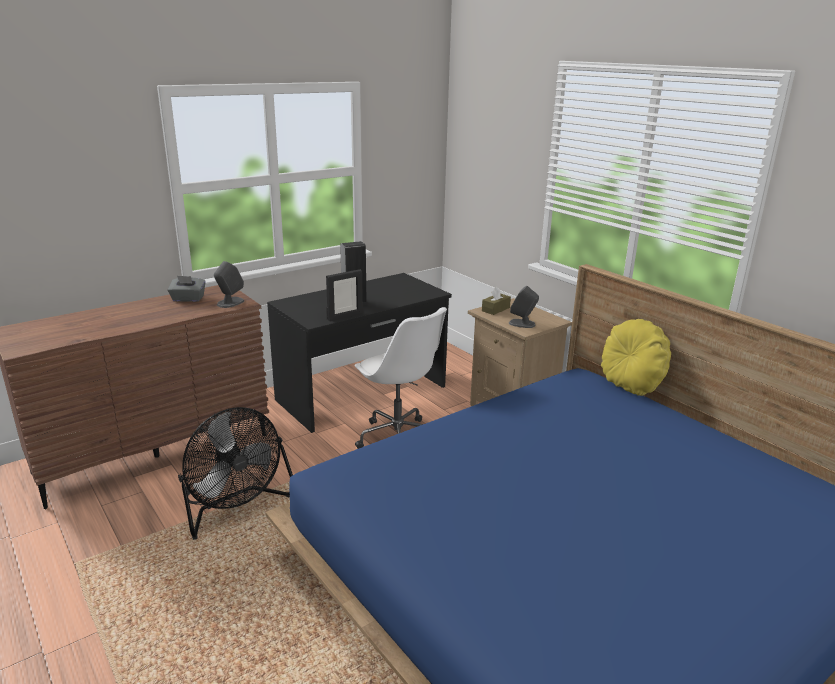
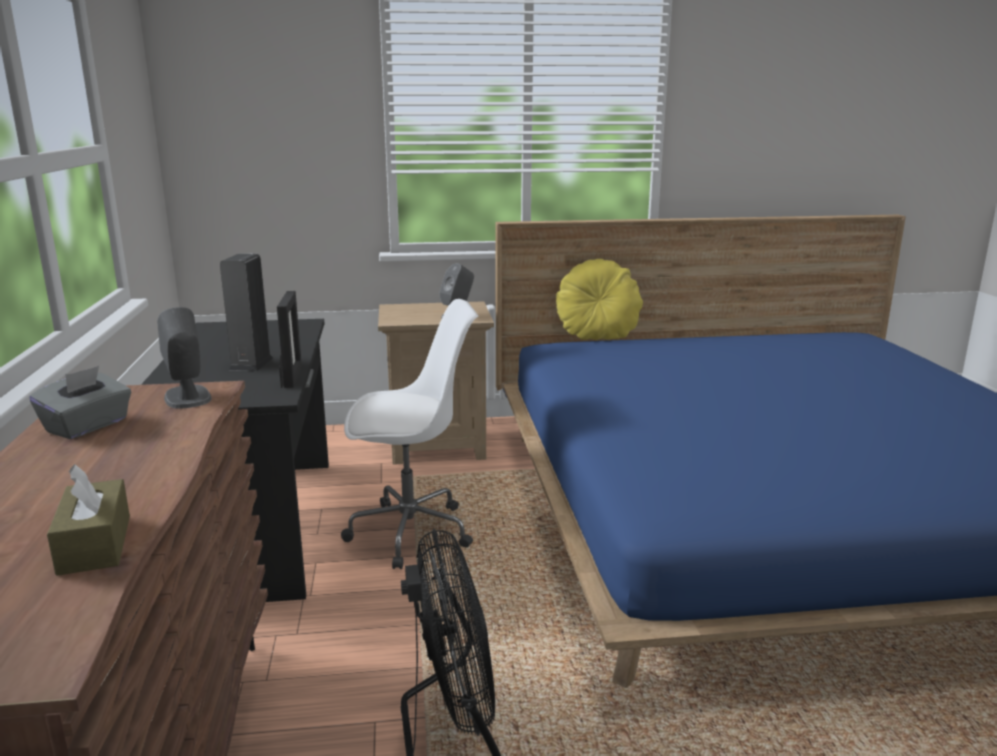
camera: 60 degrees left, 5 degrees down
(495, 309) = (399, 316): brown tissue box -> brown tissue box (95, 544)

